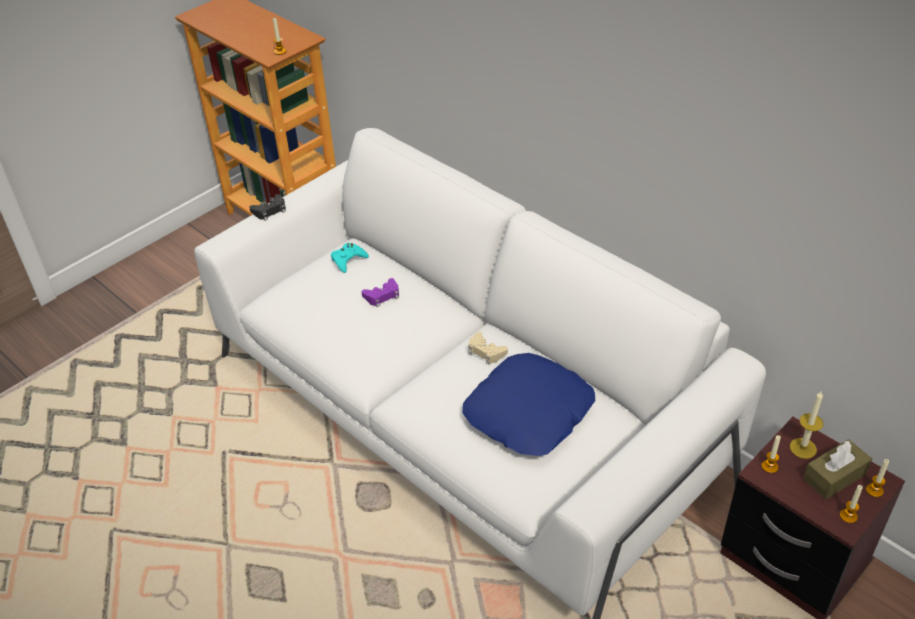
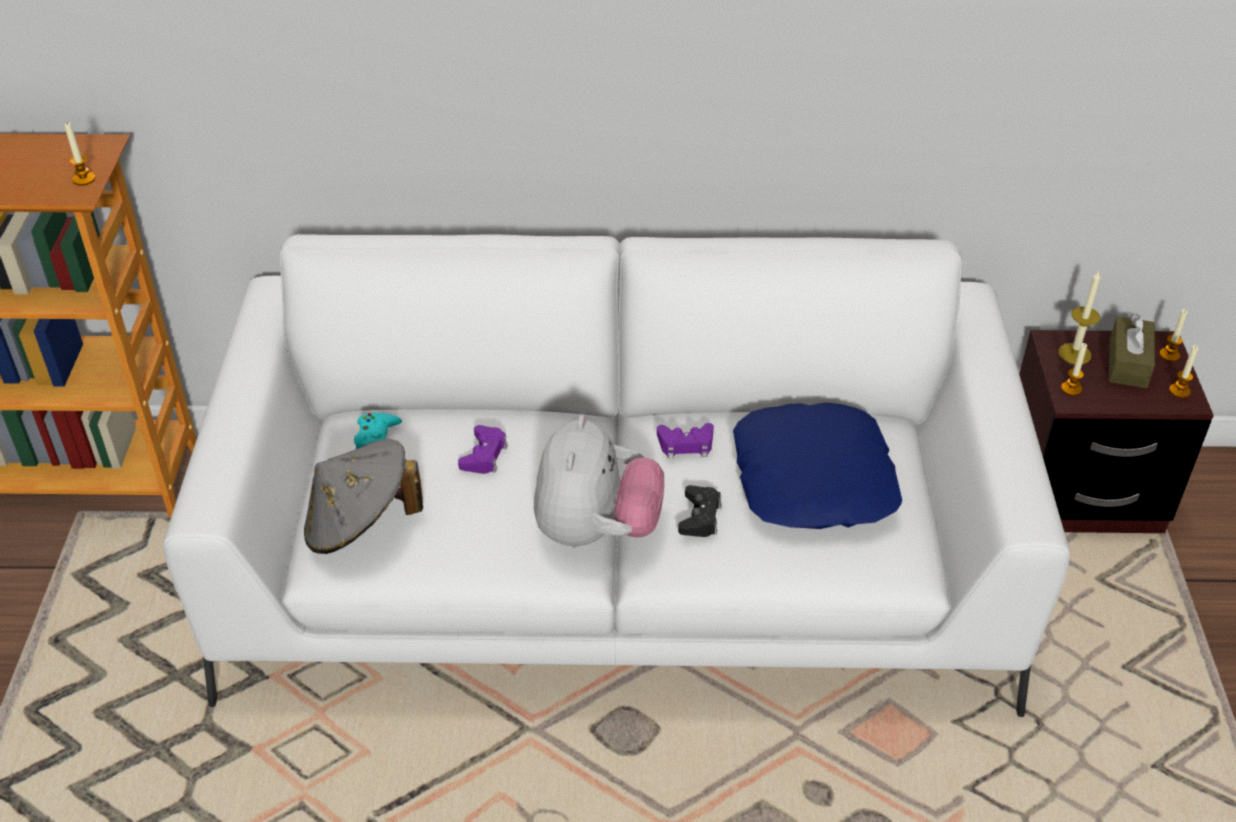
camera: 45 degrees left, 0 degrees up
(270, 211) = (222, 428): black game controller -> black game controller (700, 517)
(296, 296) = (361, 525): none -> grey hat
(394, 367) = (596, 531): none -> plush toy
(486, 352) = (686, 445): beige game controller -> purple game controller

